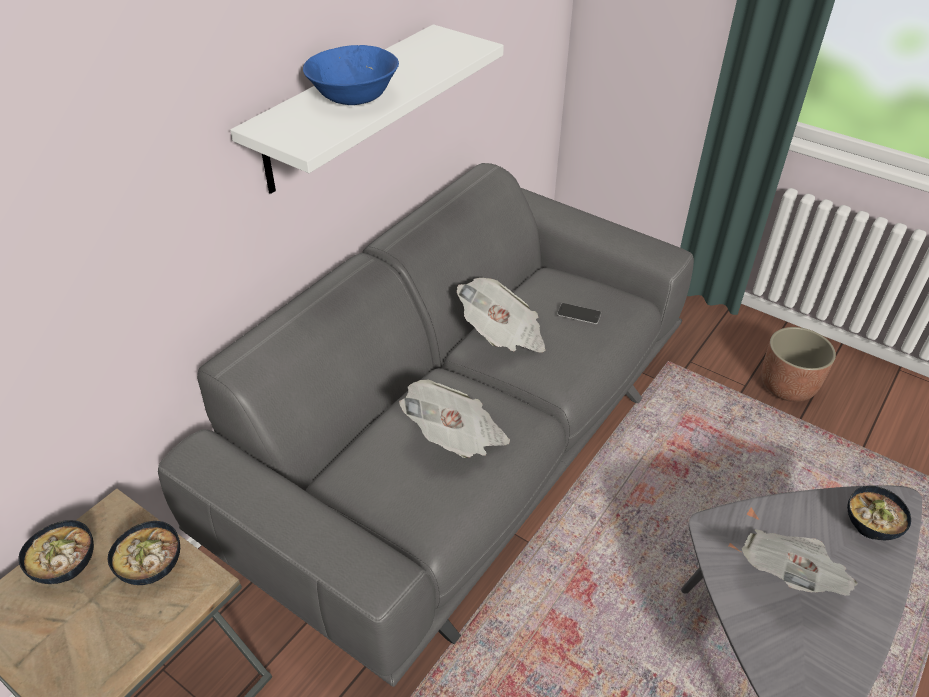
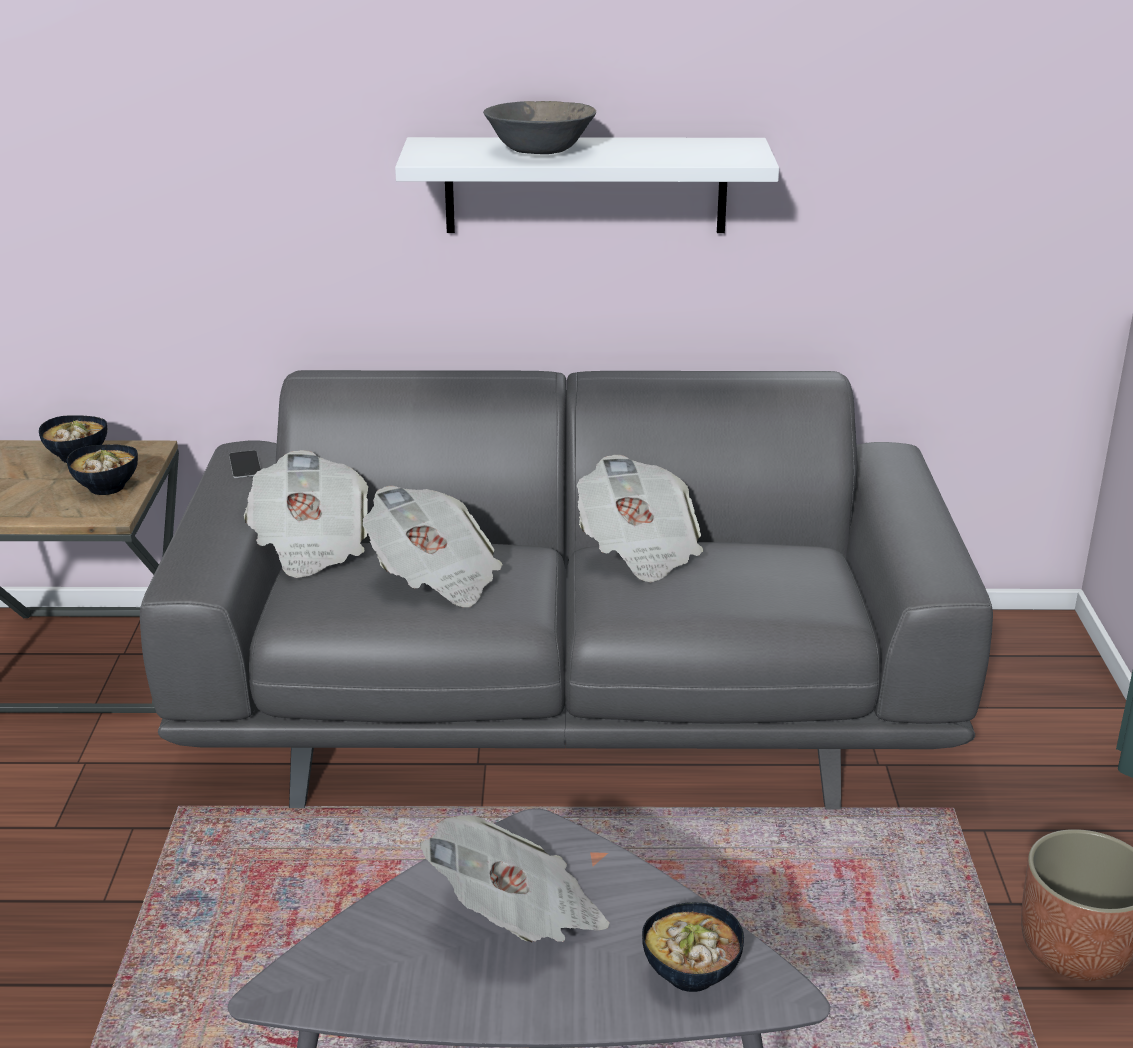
camera: 55 degrees right, 15 degrees down
(342, 481) = (310, 545): none -> newspaper
(355, 97) = (540, 151): blue bowl -> grey bowl
(579, 314) = (750, 581): phone -> phone (245, 465)

